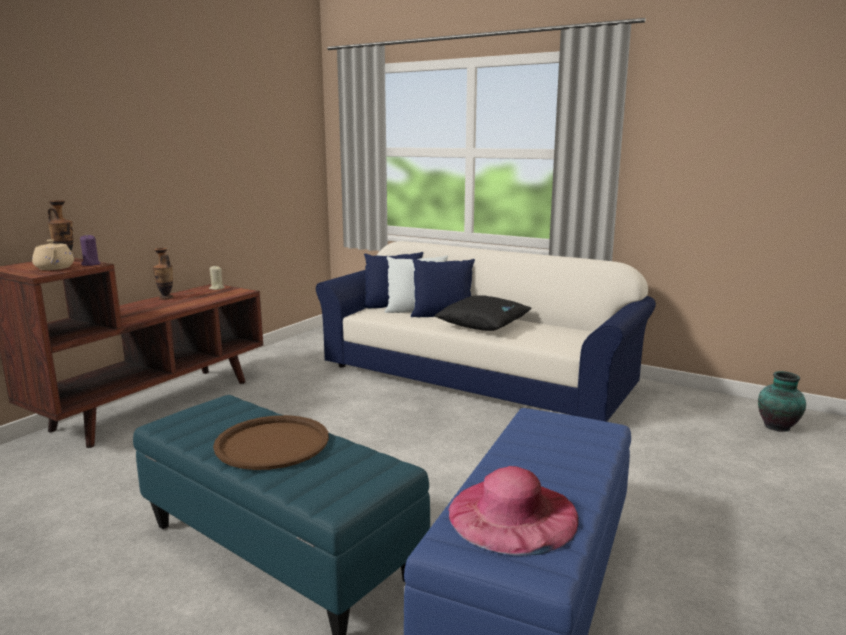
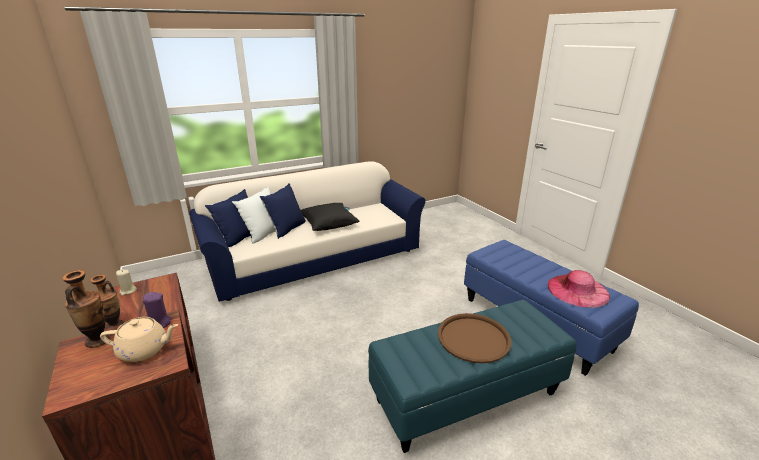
camera: 60 degrees left, 10 degrees up
(778, 427) = (447, 217): vase -> none

